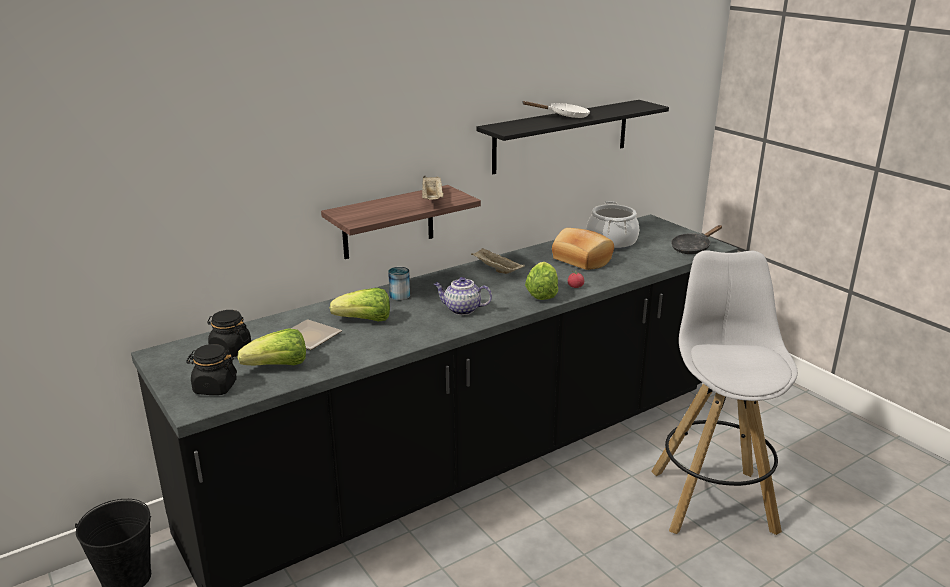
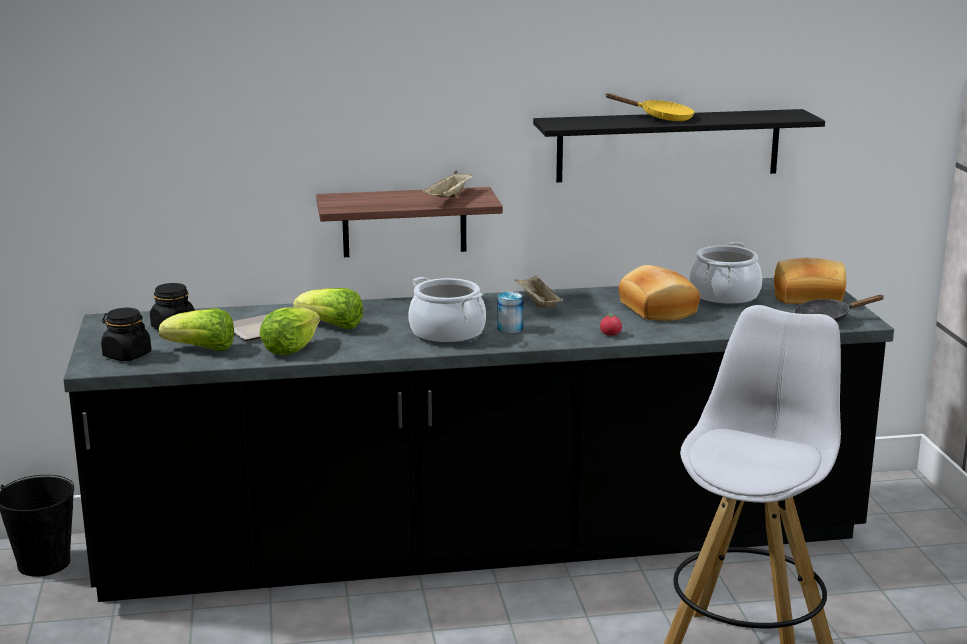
camera: 25 degrees right, 5 degrees down
(399, 295) = (396, 310): can -> can (510, 328)
(461, 310) = (447, 334): teapot -> cooking pot
(541, 294) = (559, 335): lettuce -> lettuce (290, 349)
(564, 116) = (661, 118): white frying pan -> yellow frying pan
(661, 232) = (808, 297): none -> bread

